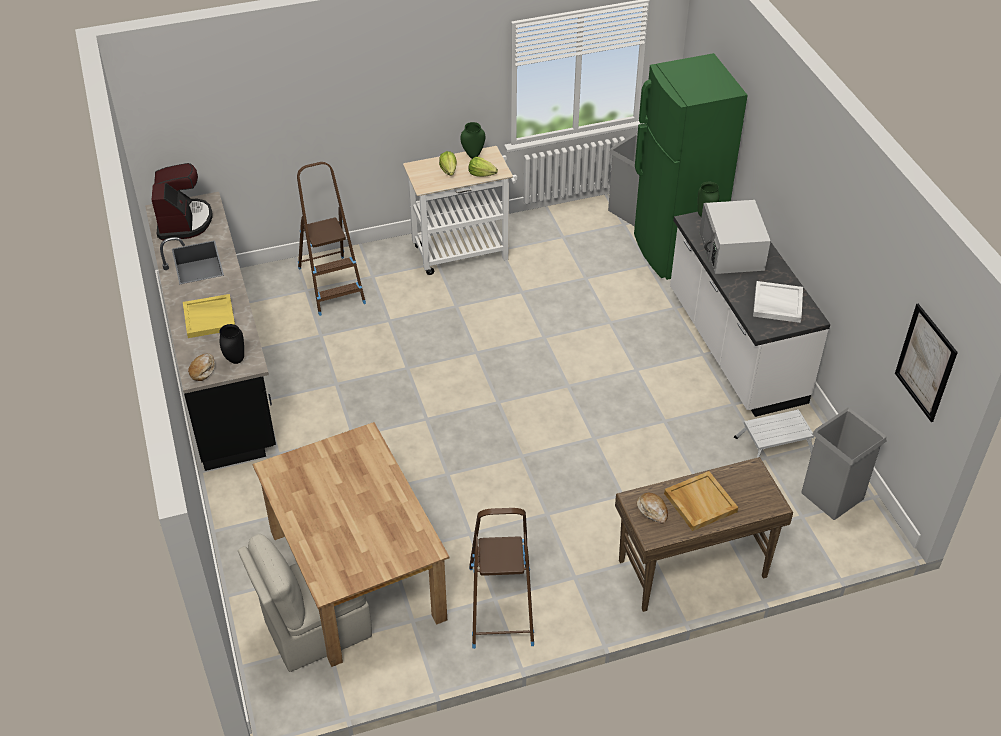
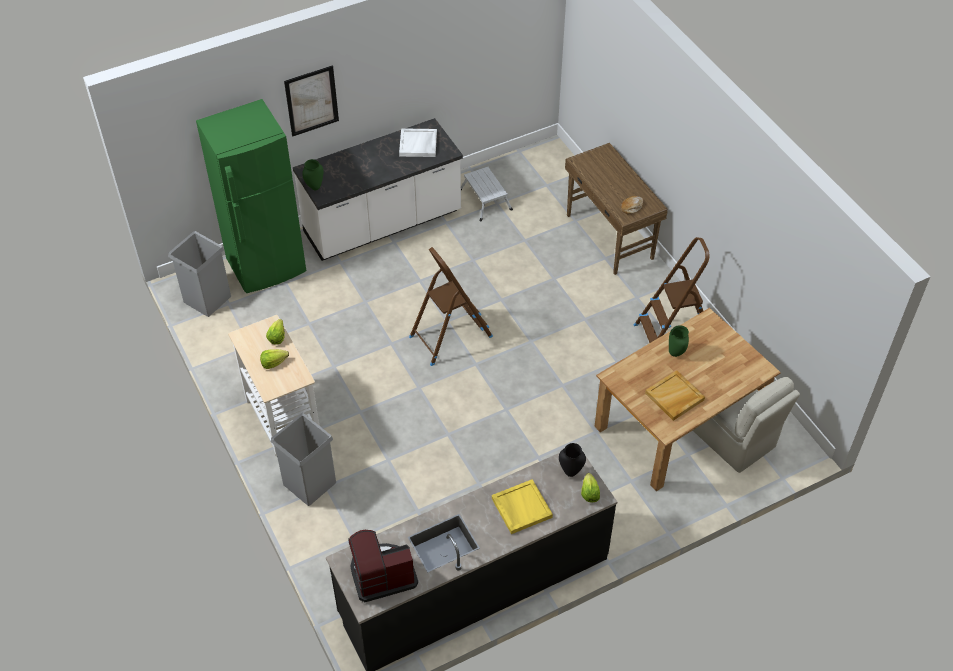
camera: 100 degrees left, 5 degrees up
(203, 370) = (589, 493): bread -> lettuce
(331, 285) = (344, 518): brown step ladder -> brown step ladder (451, 336)
(473, 156) = (248, 348): green vase -> green vase (676, 353)
(699, 502) = (616, 185): beige tray -> beige tray (674, 397)
(732, 251) = (359, 170): white microwave -> none
(832, 495) = (523, 170): grey trash can -> grey trash can (309, 483)
(925, 363) = (524, 39): picture -> picture (311, 101)

